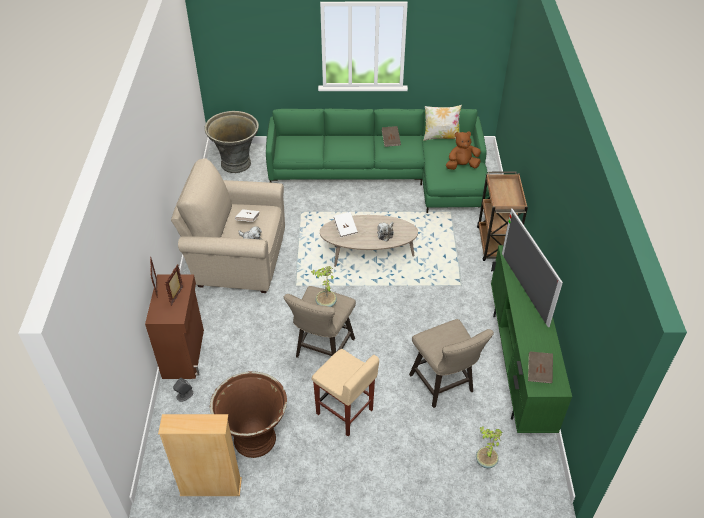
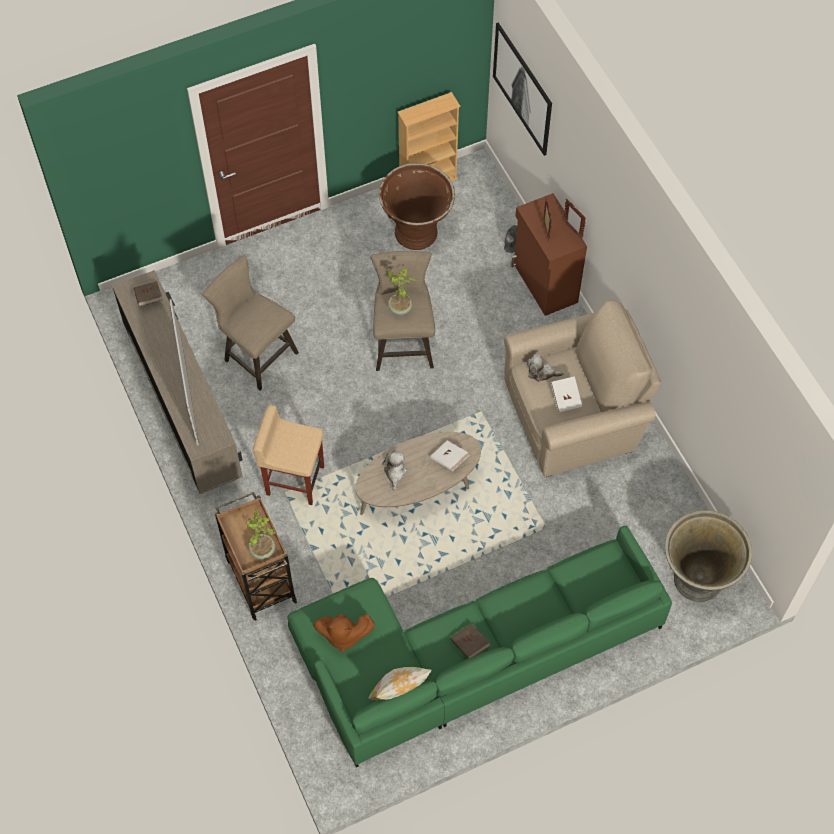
camera: 155 degrees right, 15 degrees up
(111, 342) = (522, 88): none -> picture
(345, 412) = (345, 289): beige stool -> beige stool (294, 480)
(461, 166) = (343, 635): brown plush toy -> brown plush toy turned 45 degrees clockwise
(485, 461) = (190, 296): potted plant -> potted plant (263, 550)
(518, 365) = (184, 409): green tv stand -> beige tv stand
(524, 288) = (188, 391): television -> television turned 150 degrees counterclockwise

